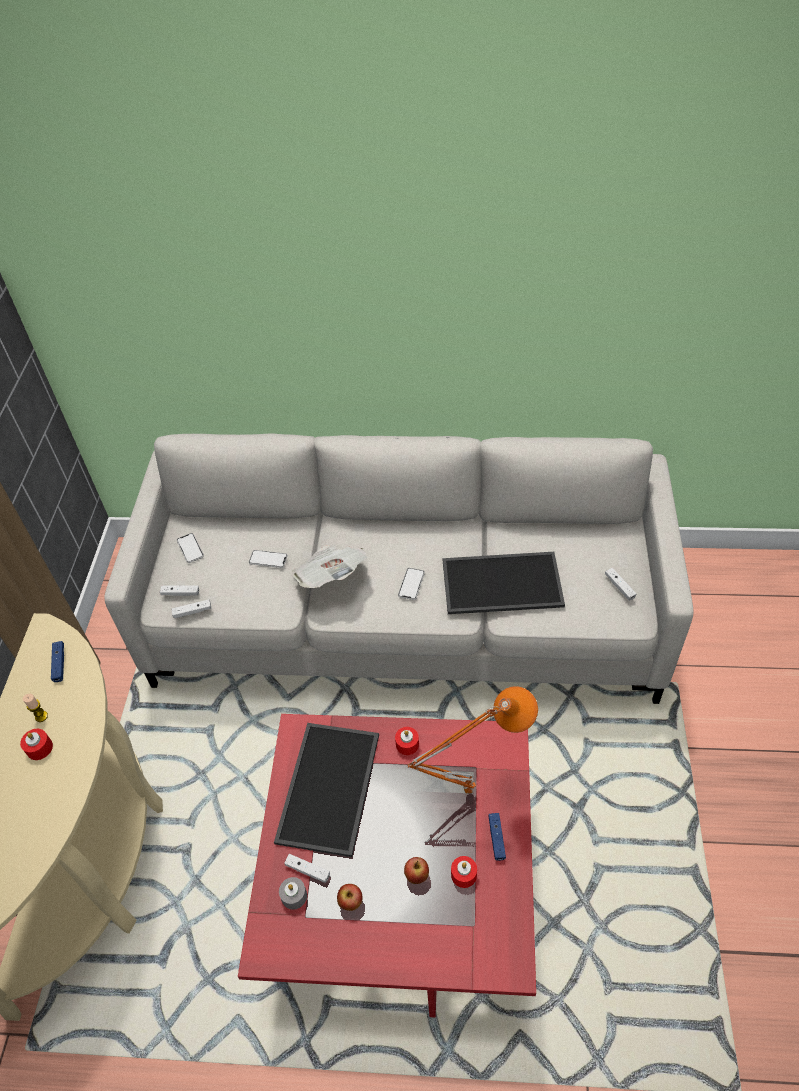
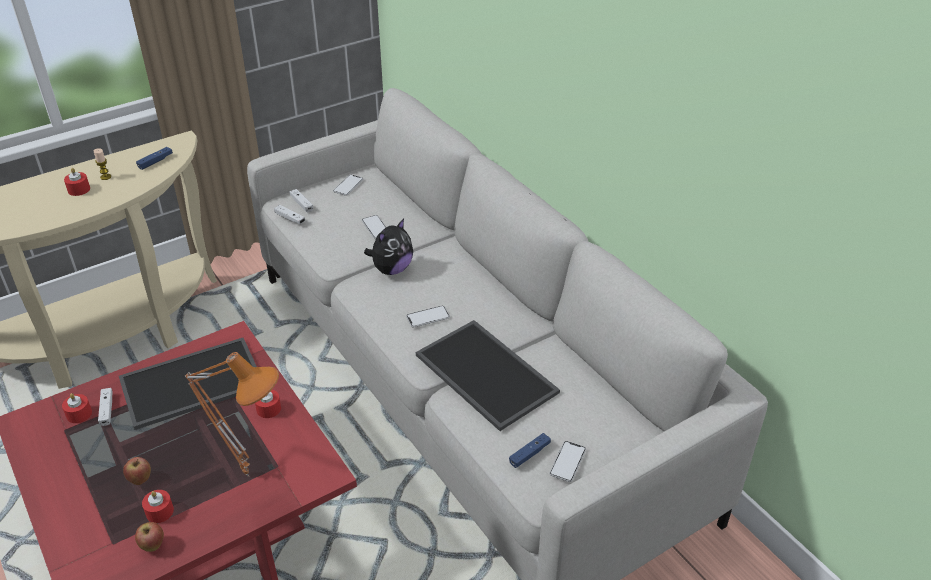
camera: 50 degrees right, 10 degrees down
(294, 896) = (79, 414): grey candle -> red candle
(331, 577) = (391, 269): newspaper -> plush toy
(351, 902) = (91, 450): apple -> apple (153, 546)
(496, 838) = (211, 517): blue game controller -> blue game controller (529, 454)
(619, 587) = (567, 462): white game controller -> phone

